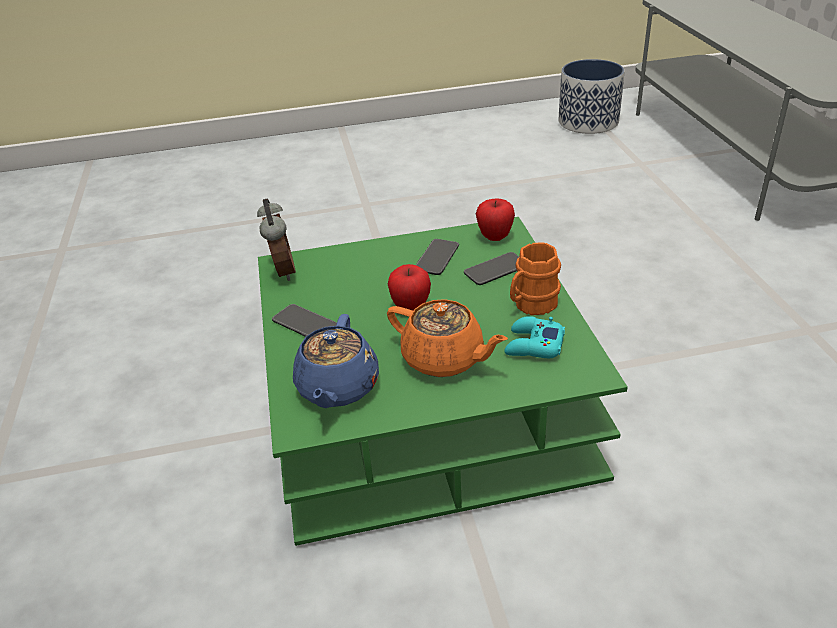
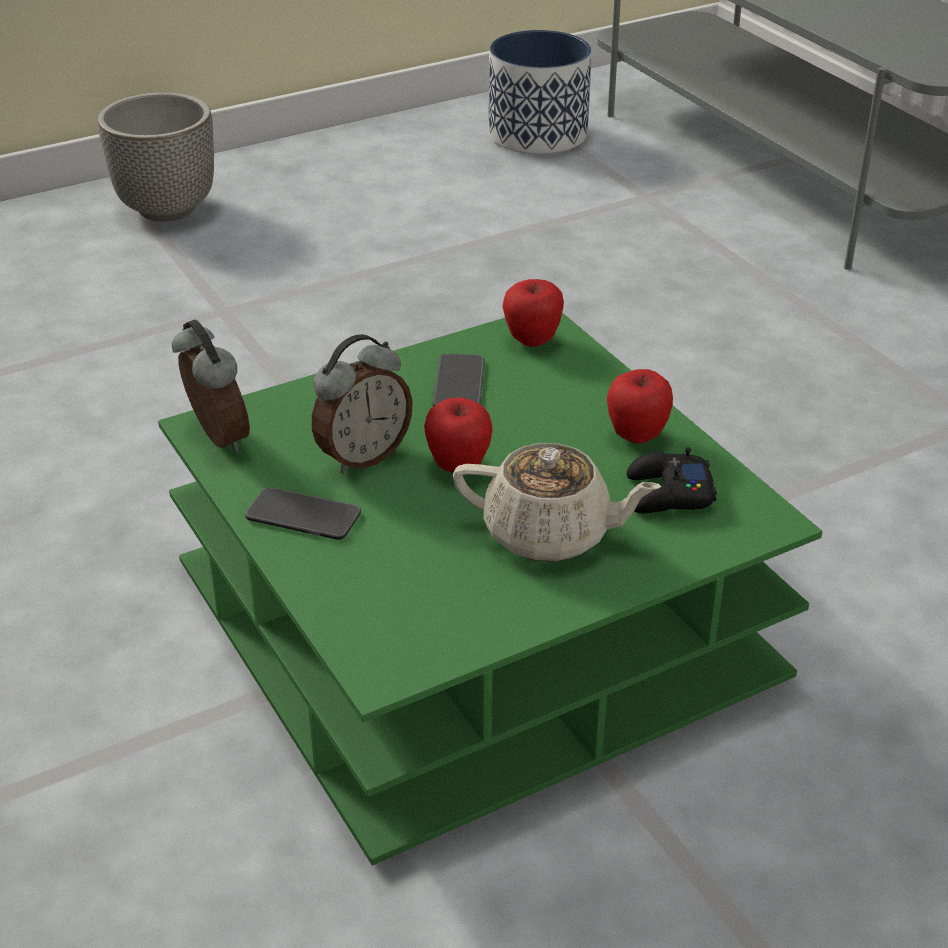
camera: 20 degrees left, 0 degrees up
(337, 388) = (410, 603): blue teapot -> none
(358, 293) = (362, 456): none -> alarm clock
(362, 146) = (168, 209): none -> planter
(444, 359) = (550, 534): orange teapot -> beige teapot
(495, 270) = (558, 391): phone -> none
(531, 305) = (637, 436): orange mug -> apple
(533, 345) = (668, 494): turquoise game controller -> black game controller

